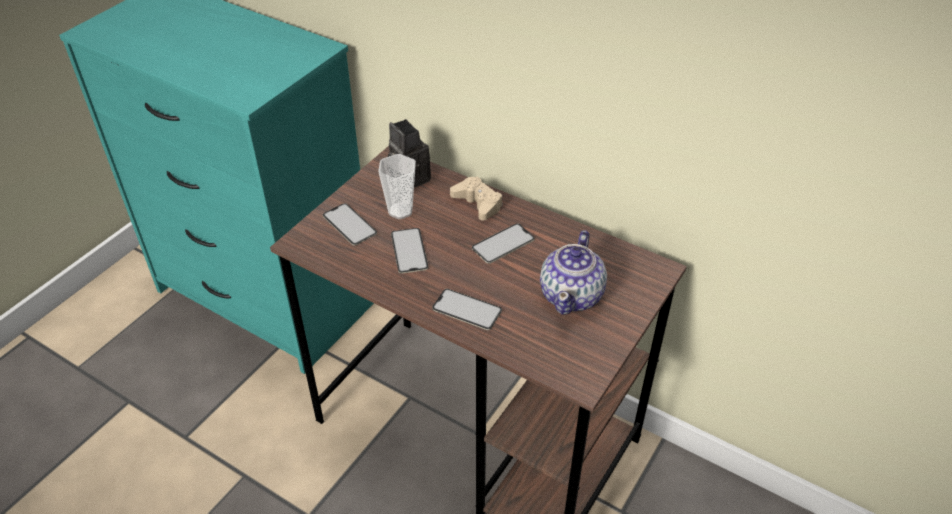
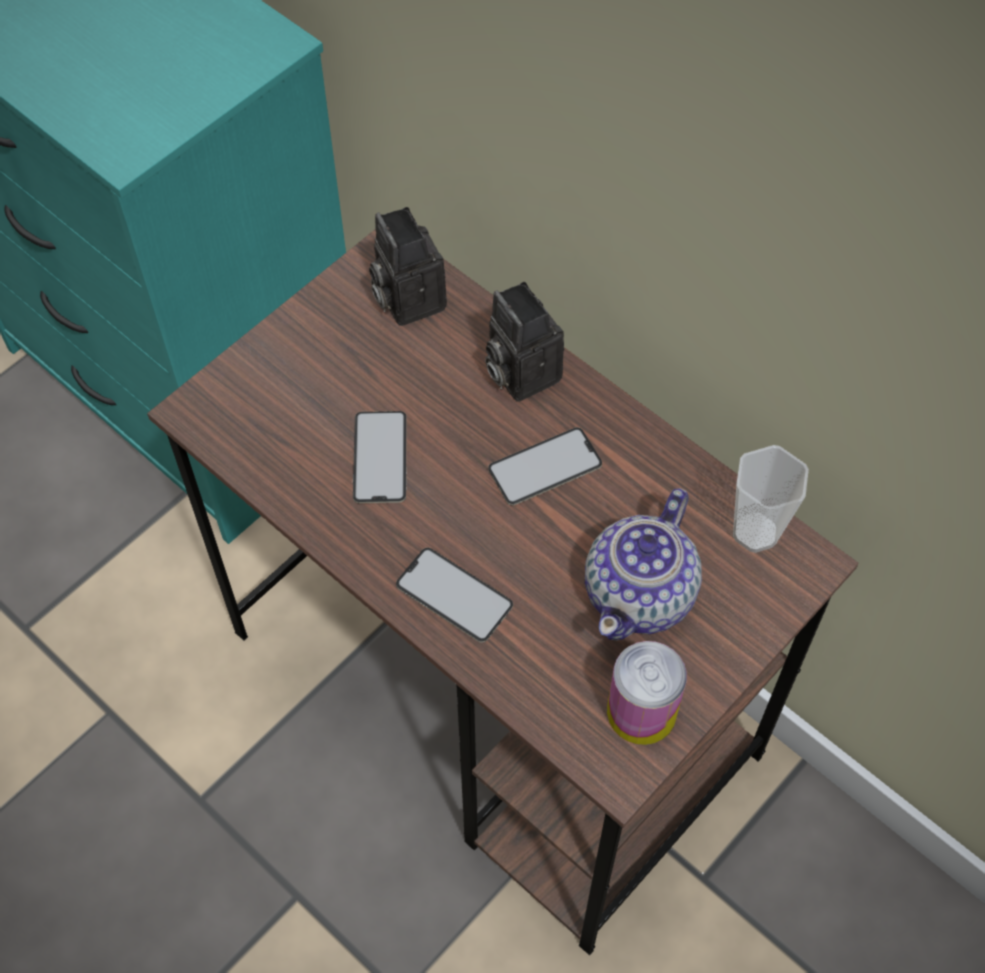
camera: 10 degrees right, 15 degrees up
(349, 224) = (288, 386): phone -> none
(400, 211) = (381, 369): cup -> cup (755, 532)
(478, 203) = (519, 372): beige game controller -> camera
(588, 351) = (641, 711): none -> can

